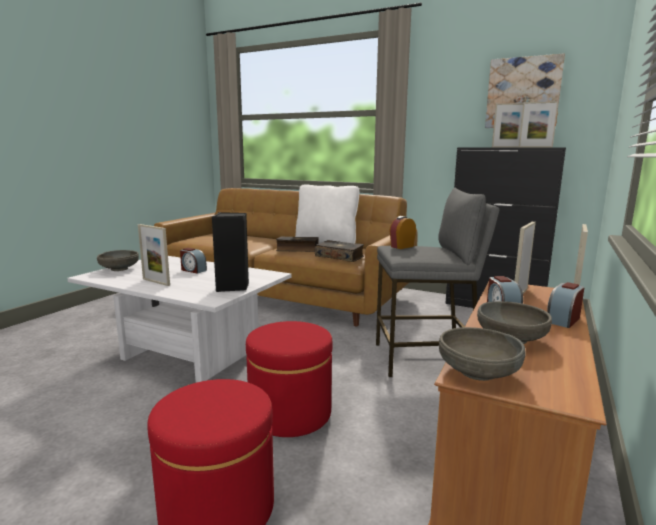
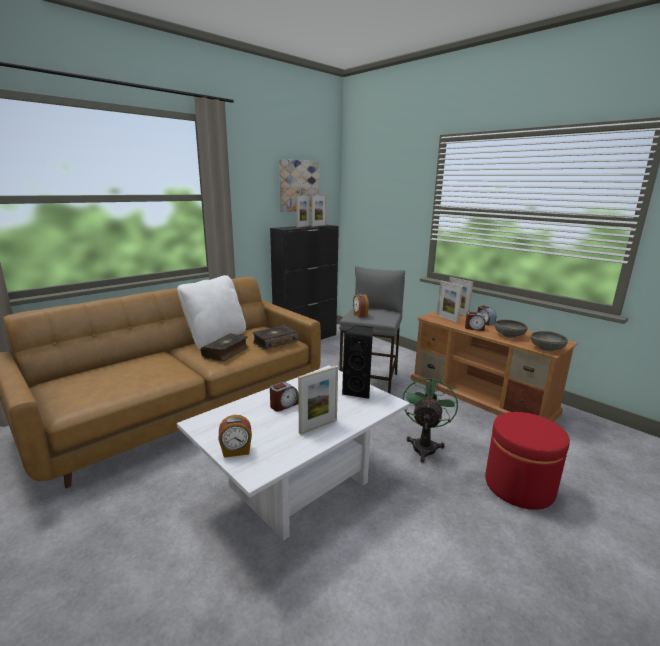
camera: 70 degrees left, 5 degrees up
(119, 269) = (236, 451): grey bowl -> alarm clock
(290, 413) = (425, 445): red ottoman -> green fan

